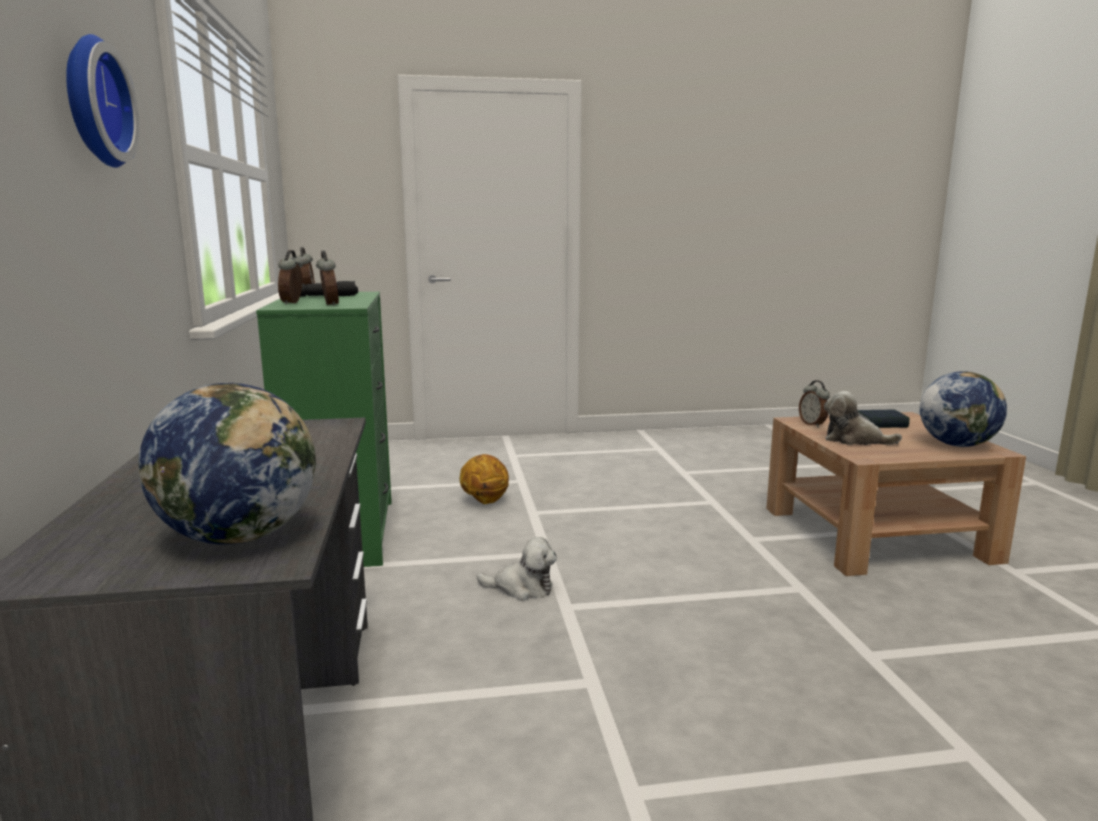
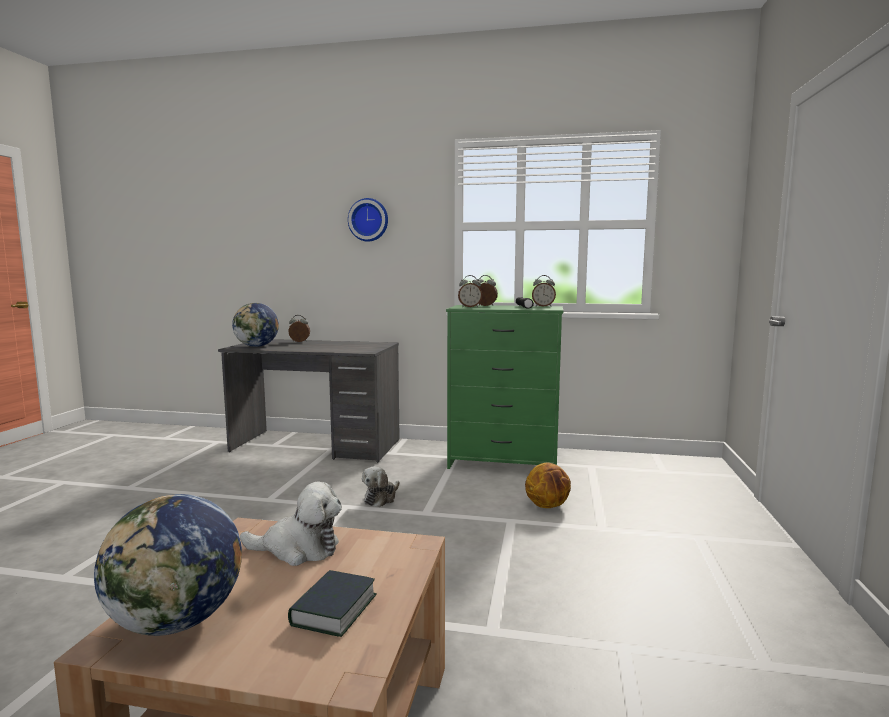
camera: 110 degrees right, 5 degrees down
(813, 424) = (386, 550): alarm clock -> alarm clock (299, 341)
(854, 440) = (298, 549): plush toy -> plush toy turned 45 degrees clockwise

